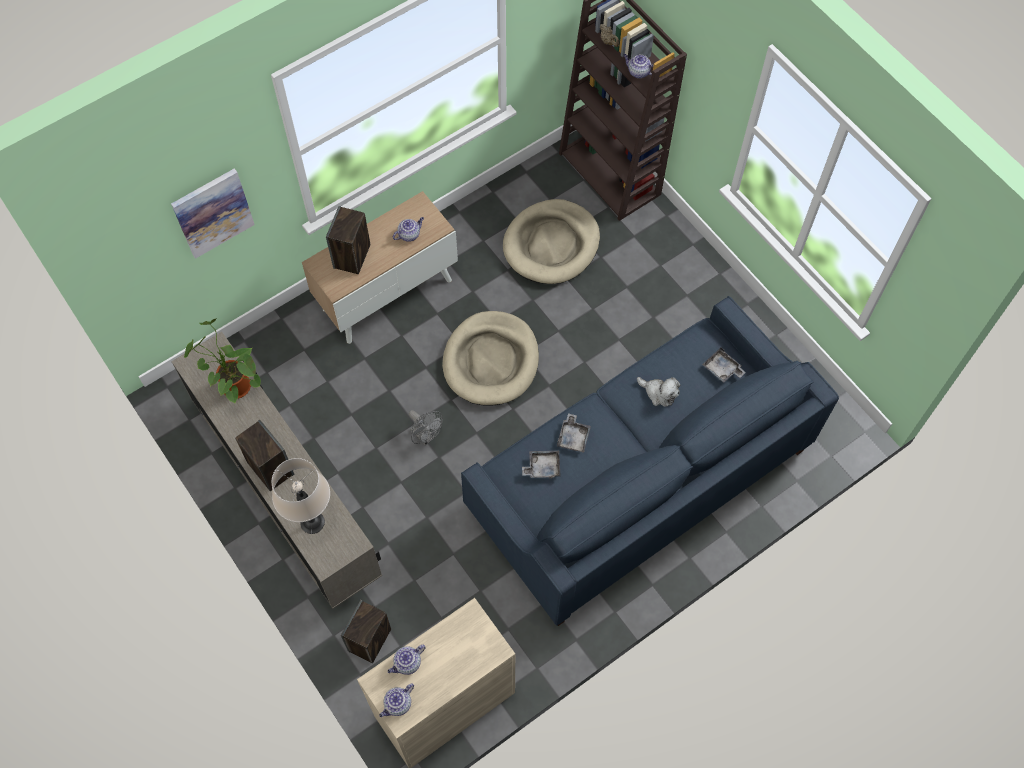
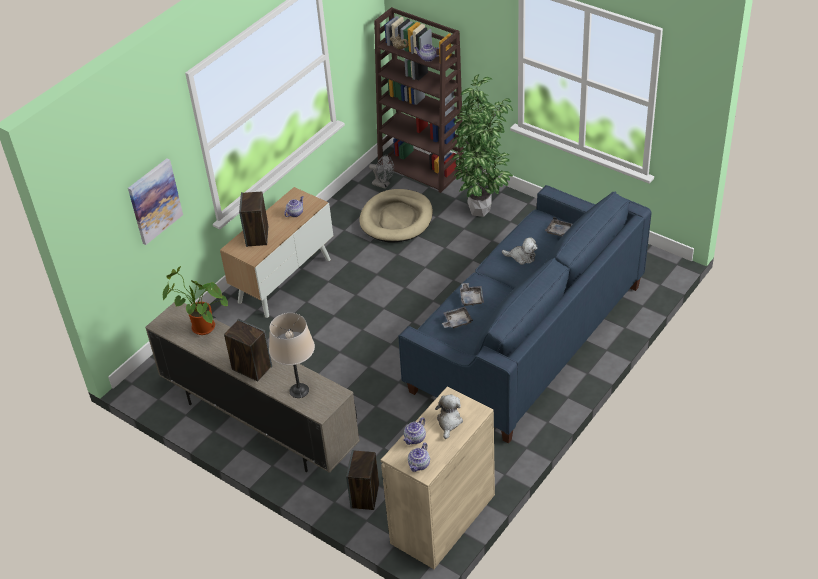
camera: 15 degrees left, 20 degrees down
(425, 436) = (352, 357): grey fan -> grey fan (383, 185)
(456, 653) = (449, 422): none -> plush toy
(491, 361) = (382, 298): beige dog bed -> none
(659, 268) = (482, 211): none -> potted plant

